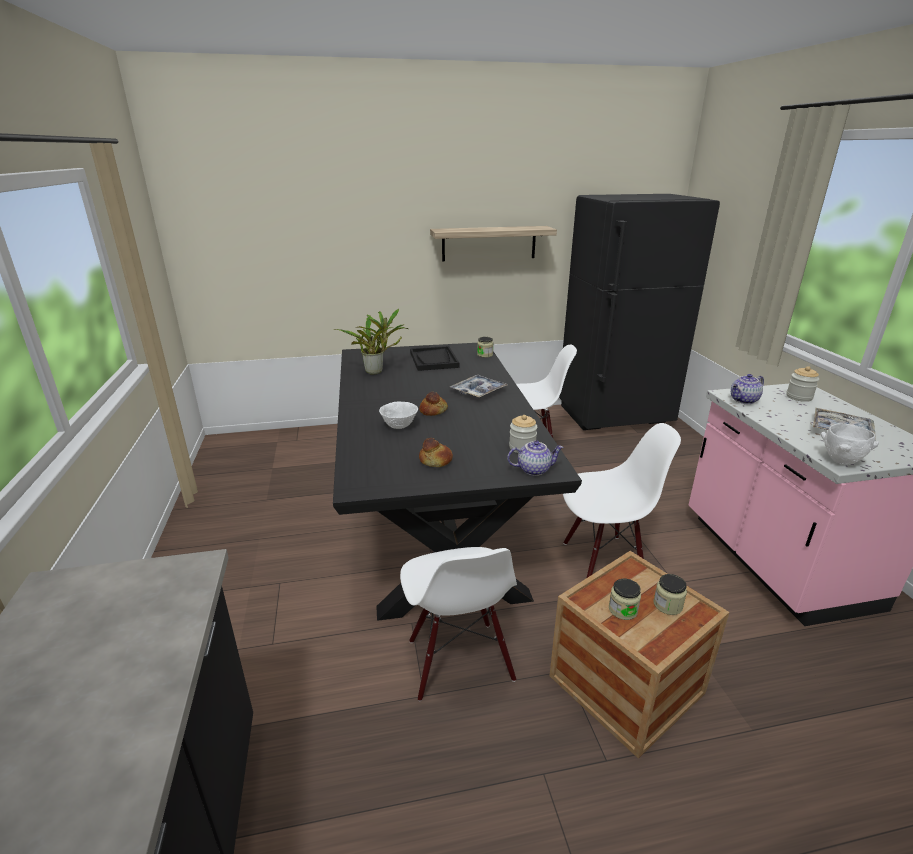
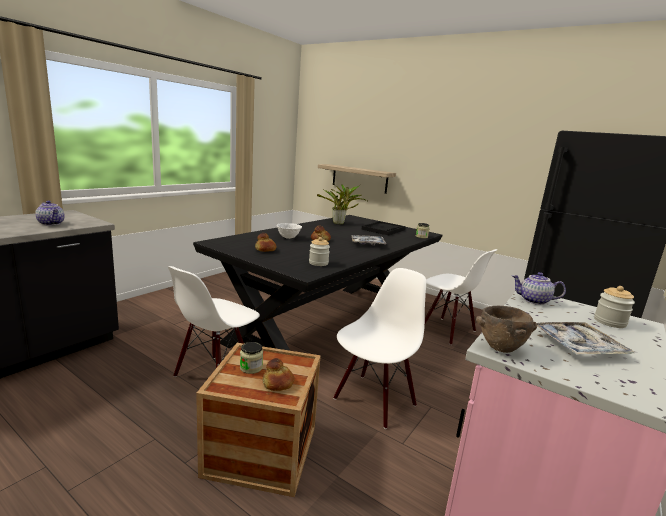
camera: 45 degrees right, 10 degrees down
(489, 243) = (481, 166): shelf -> shelf (359, 178)
(534, 469) = (297, 269): teapot -> teapot (52, 223)
(603, 562) = (374, 400): white chair -> white chair turned 90 degrees counterclockwise
(667, 605) = (277, 383): jar -> bread
(841, 461) = (501, 349): white bowl -> brown bowl

